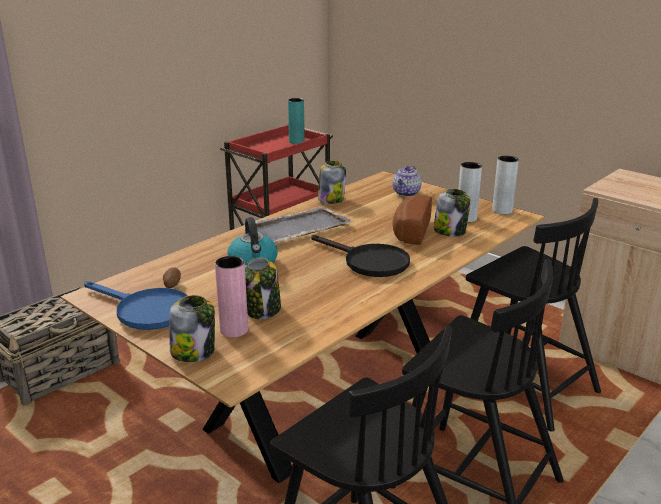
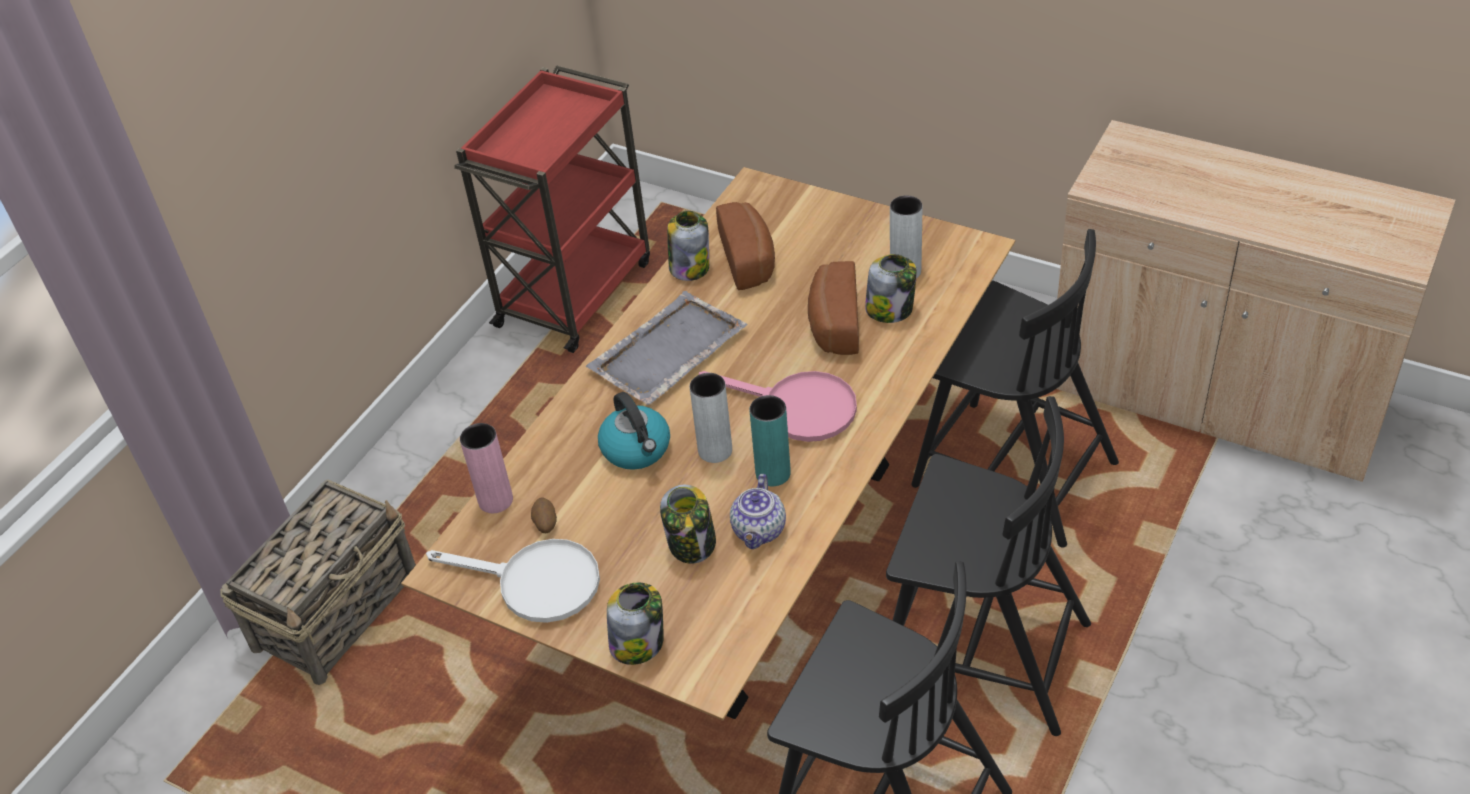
camera: 10 degrees left, 20 degrees up
(145, 310) = (536, 583): blue frying pan -> white frying pan
(234, 330) = (671, 591): pink vase -> pink vase (495, 500)
(296, 142) = (571, 111): turquoise vase -> turquoise vase (773, 473)
(369, 201) = (750, 259): none -> bread
(369, 262) = (797, 408): black frying pan -> pink frying pan
(406, 193) = (799, 224): teapot -> teapot (759, 531)
(502, 210) = (953, 240): grey vase -> grey vase (715, 450)

